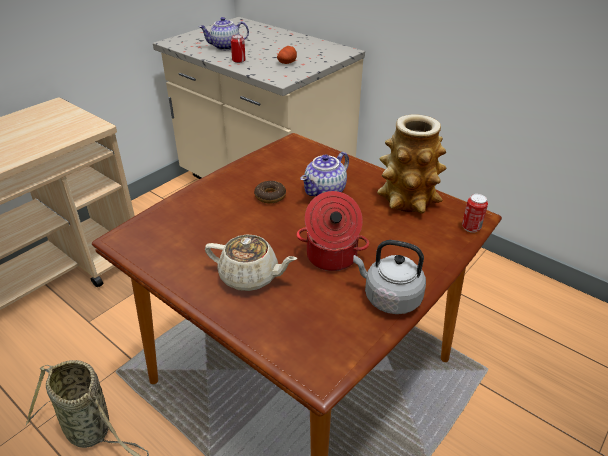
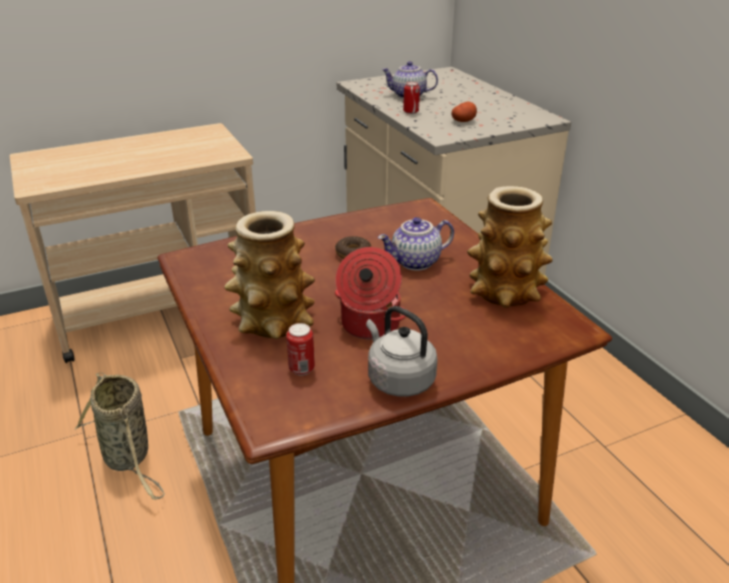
camera: 25 degrees right, 5 degrees down
(250, 277) = (273, 321): beige teapot -> vase
(471, 228) = (558, 338): can -> can (301, 369)

